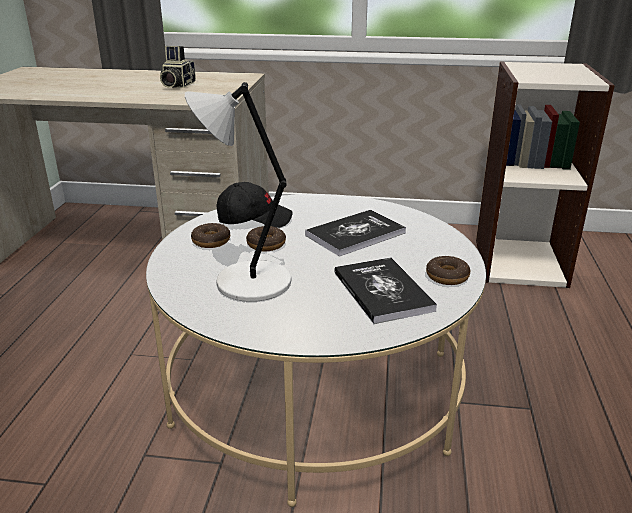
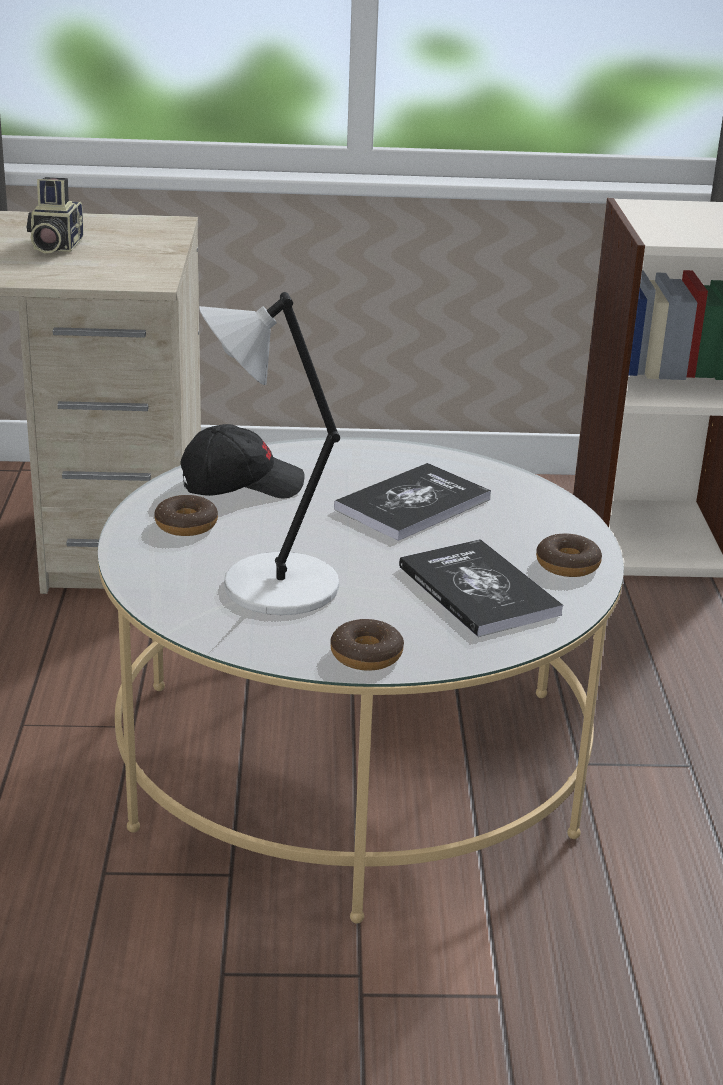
camera: 10 degrees left, 0 degrees up
(266, 244) = (277, 526): donut -> donut (366, 655)

